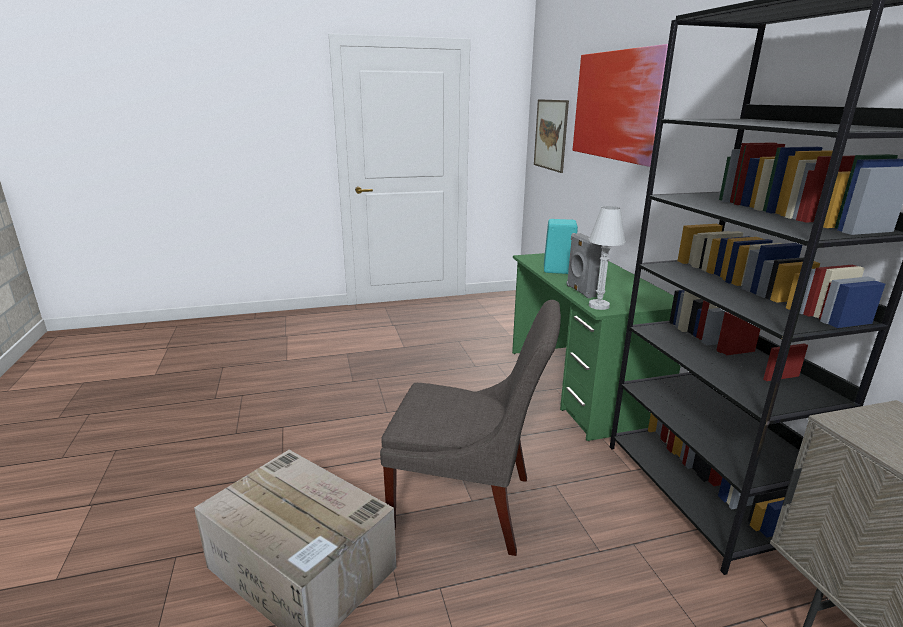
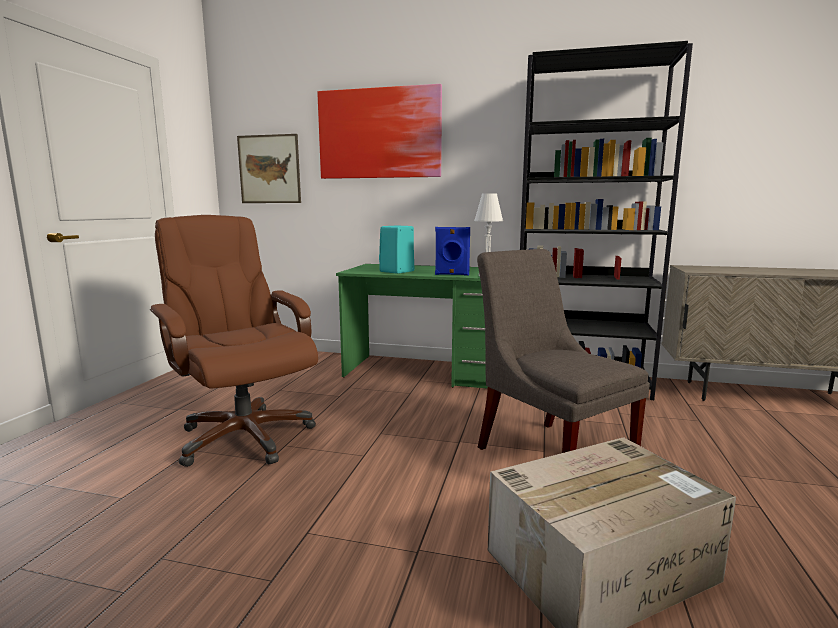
camera: 60 degrees left, 10 degrees down
(376, 360) = (244, 436): none -> brown office chair
(469, 505) = (549, 454): grey chair -> grey chair turned 75 degrees counterclockwise
(579, 291) = (452, 274): grey speaker -> blue speaker

